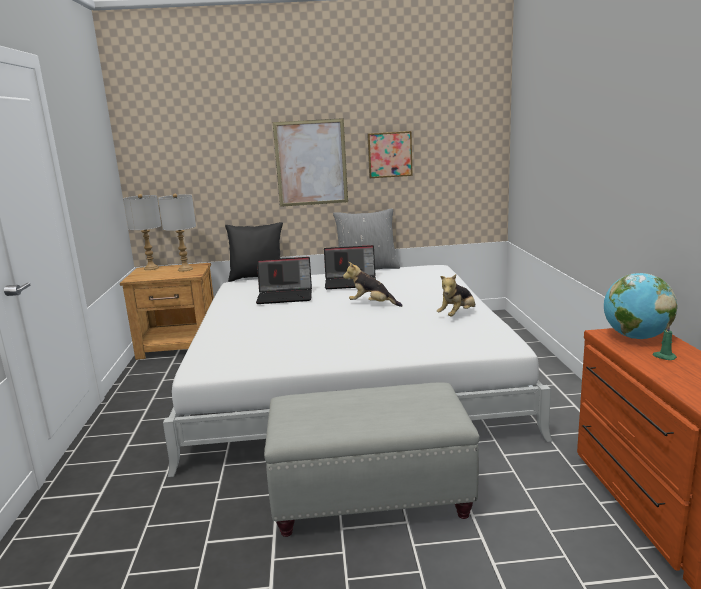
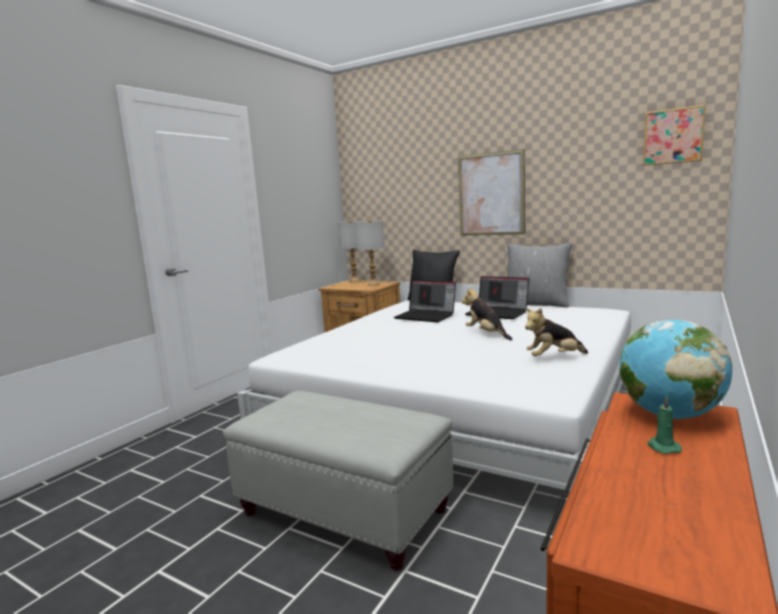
camera: 35 degrees right, 5 degrees down
(389, 154) = (572, 185): picture -> picture (673, 136)

